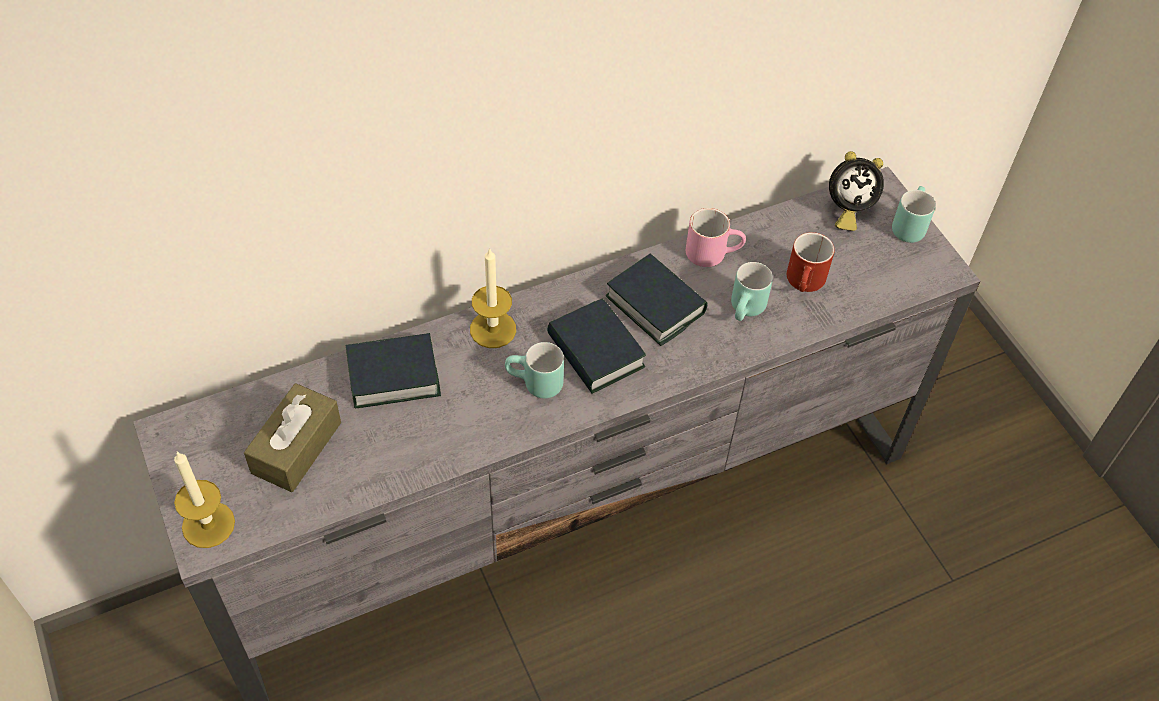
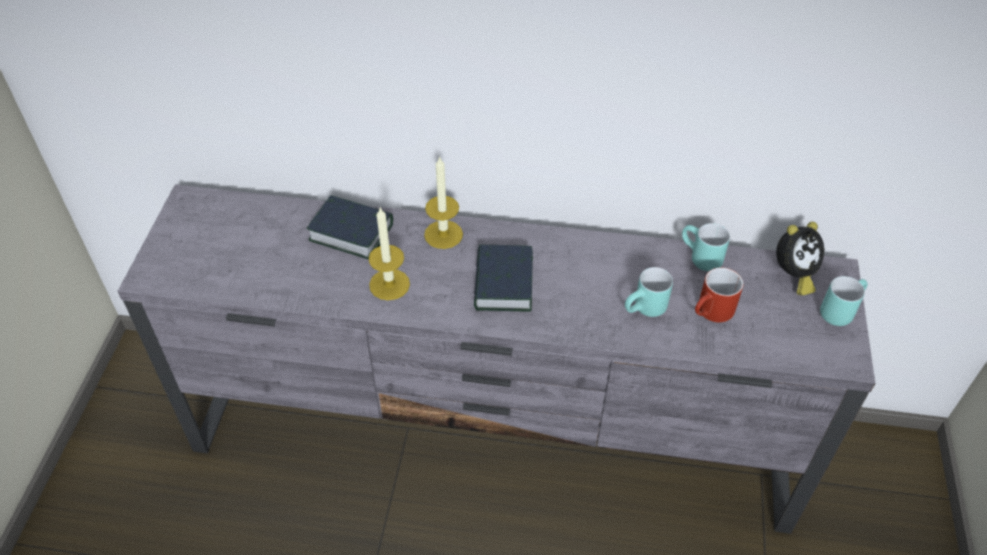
camera: 35 degrees right, 5 degrees down
(208, 524) = (160, 266): candle -> candle (389, 284)
(296, 447) = (252, 247): brown tissue box -> none
(534, 386) = (440, 285): turquoise mug -> turquoise mug (699, 259)
(655, 304) = (576, 272): book -> none
(713, 252) = (653, 257): pink mug -> none
(847, 210) = (792, 275): alarm clock -> alarm clock turned 60 degrees counterclockwise

